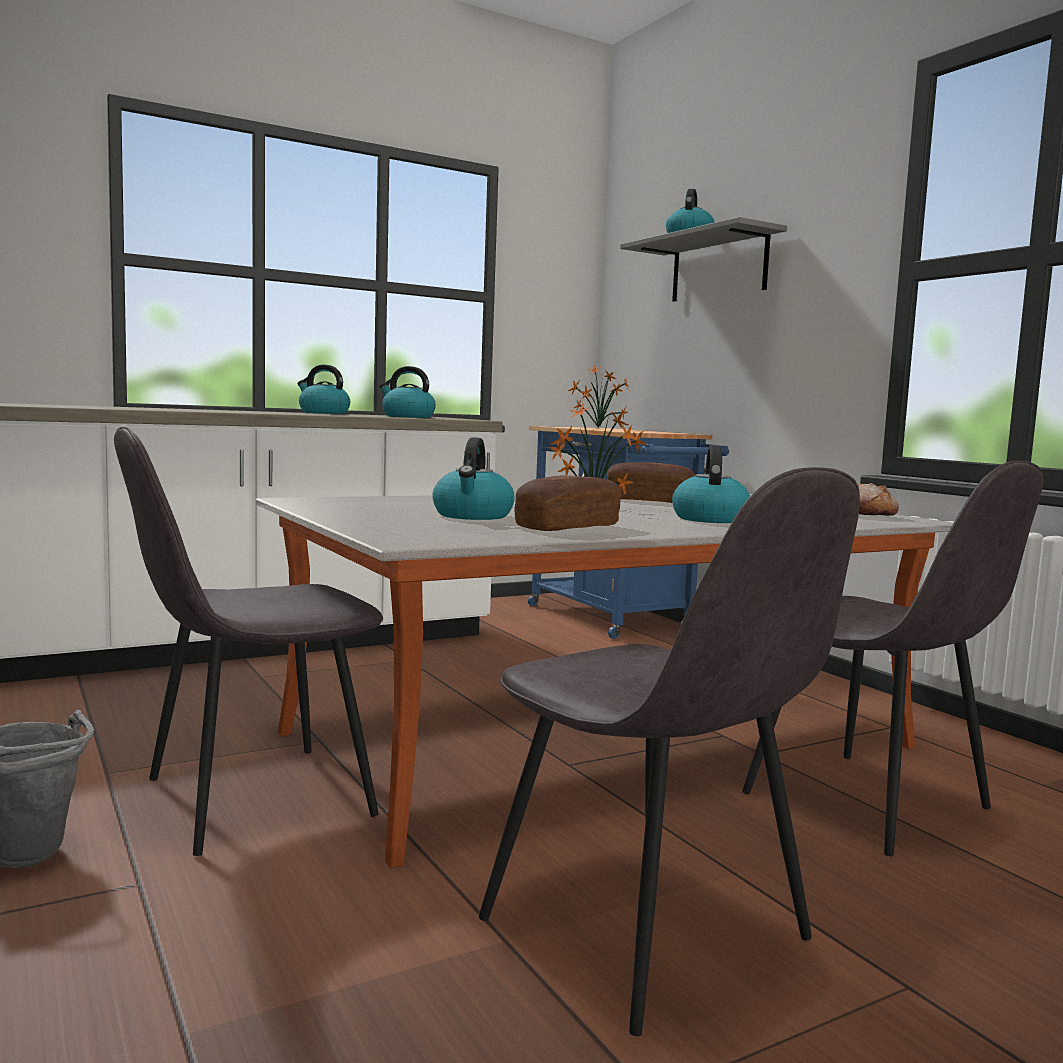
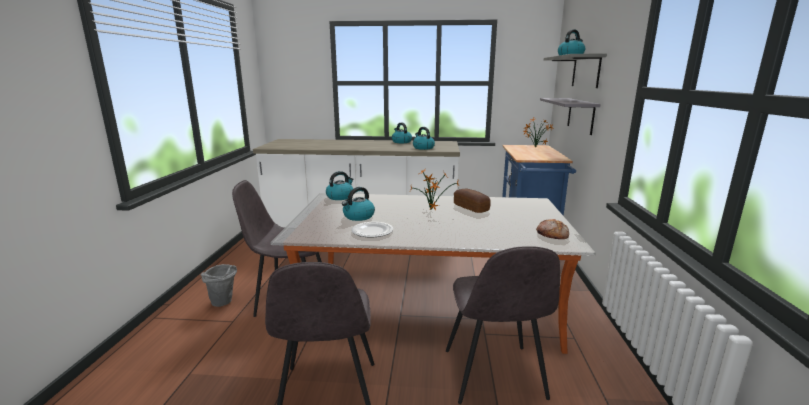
camera: 35 degrees right, 10 degrees up
(568, 527) = (372, 231): bread -> plate
(709, 519) = (453, 230): kettle -> kettle (340, 197)
(715, 349) = (580, 115): none -> grey shelf

